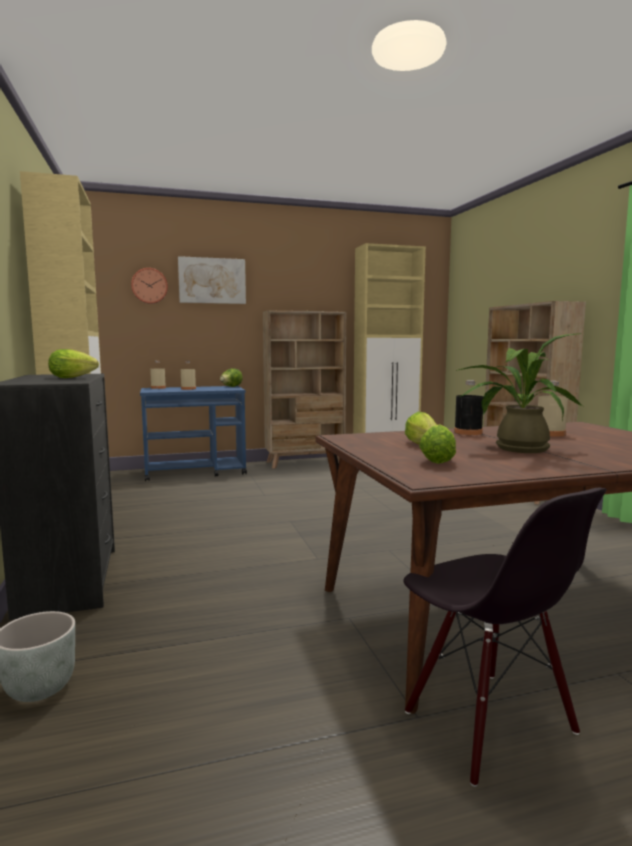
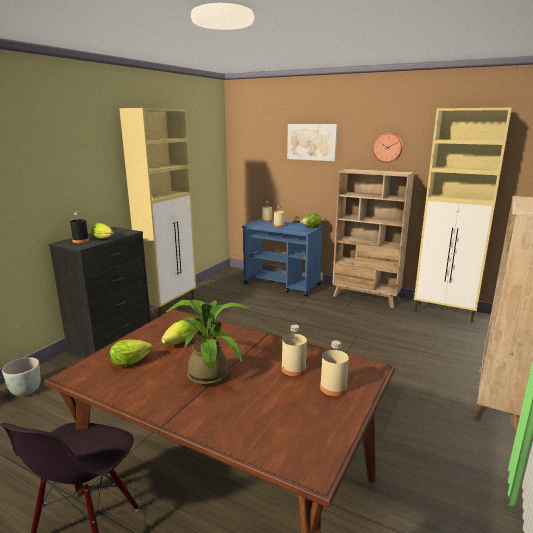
camera: 45 degrees right, 10 degrees up
(149, 286) = (270, 146): wall clock -> wall clock (387, 147)
(468, 432) = (249, 342): black bottle -> black bottle (80, 241)
(601, 433) = (333, 388): none -> beige bottle

